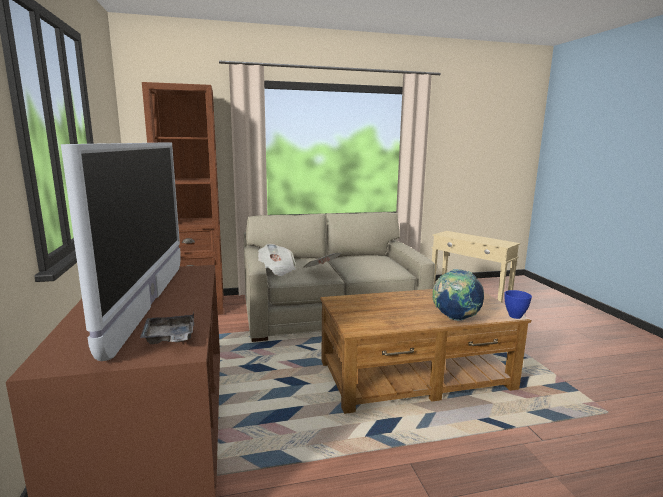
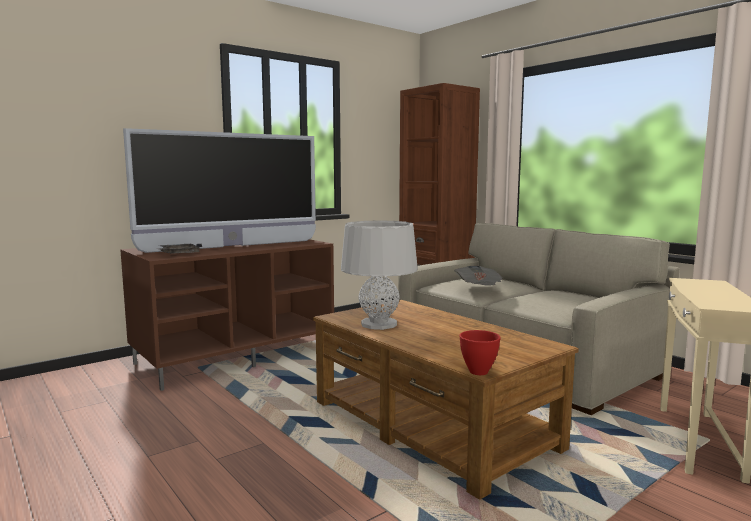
camera: 65 degrees right, 5 degrees down
(277, 270) = (451, 280): newspaper -> none
(393, 319) = (378, 324): none -> grey table lamp
(455, 318) = (418, 345): globe -> none
(515, 316) = (479, 372): blue bowl -> red bowl

